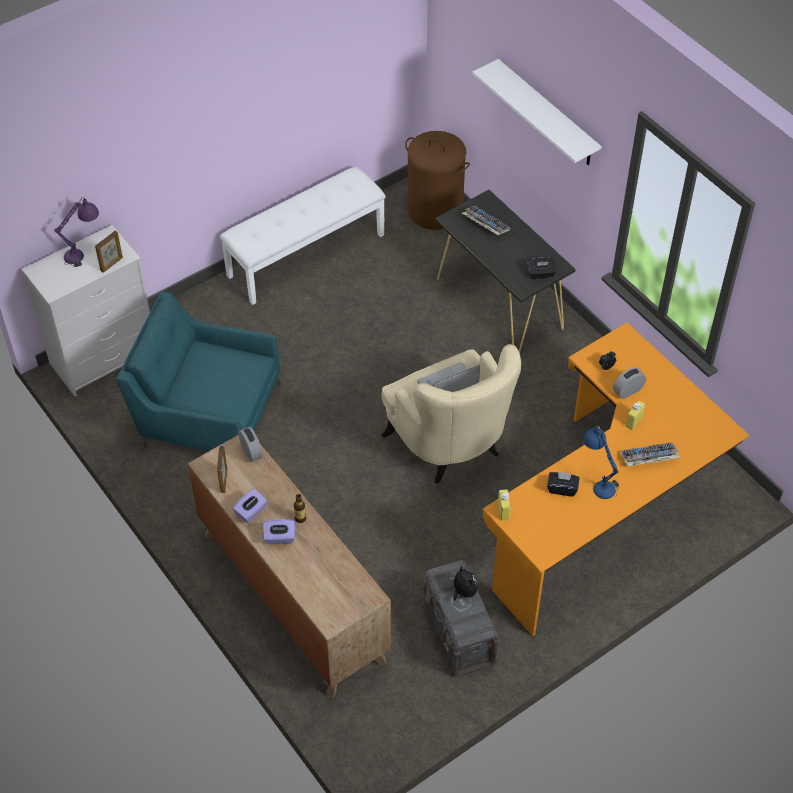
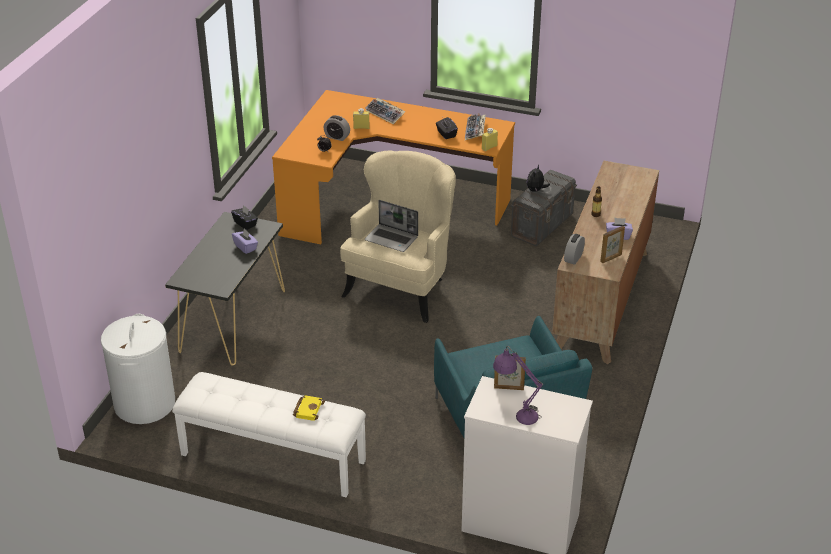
camera: 125 degrees left, 15 degrees down
(276, 229) = (308, 409): none -> yellow book
(279, 538) = (620, 216): purple tissue box -> purple tissue box (245, 247)
(435, 210) = (144, 403): brown laundry basket -> white laundry basket
(485, 224) = (212, 269): keyboard -> keyboard (475, 131)
(547, 114) = (154, 148): white shelf -> none
(598, 481) = (424, 125): blue table lamp -> none

